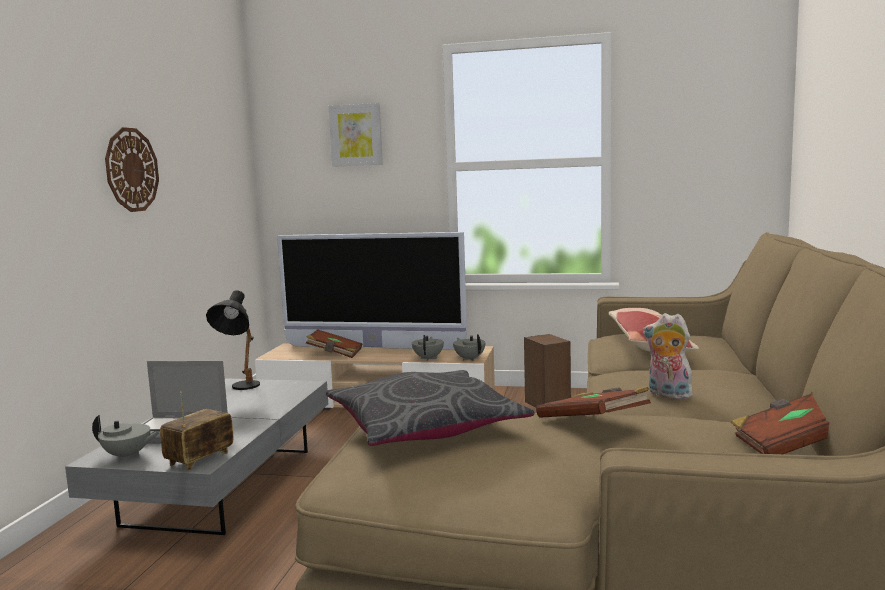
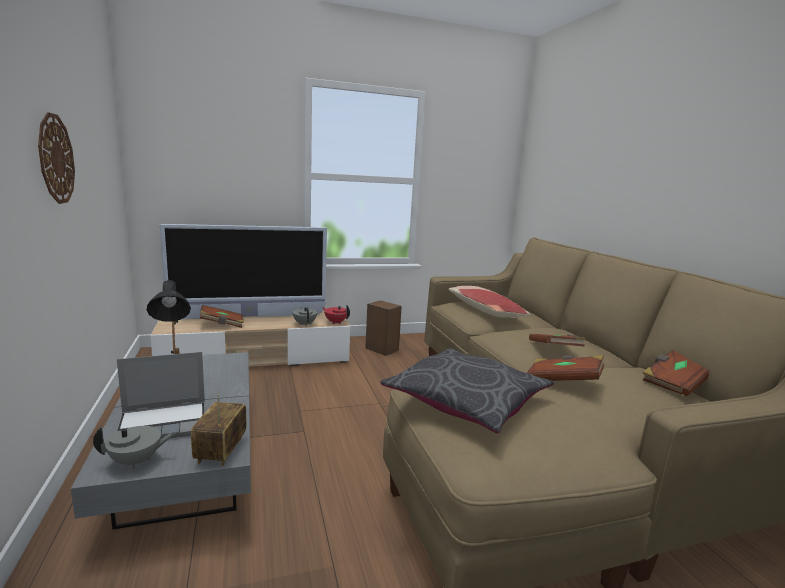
camera: 30 degrees left, 5 degrees up
(356, 135) = (227, 141): picture -> none
(469, 359) = (336, 322): grey teapot -> red teapot
(667, 395) = (555, 351): plush toy -> brown book

